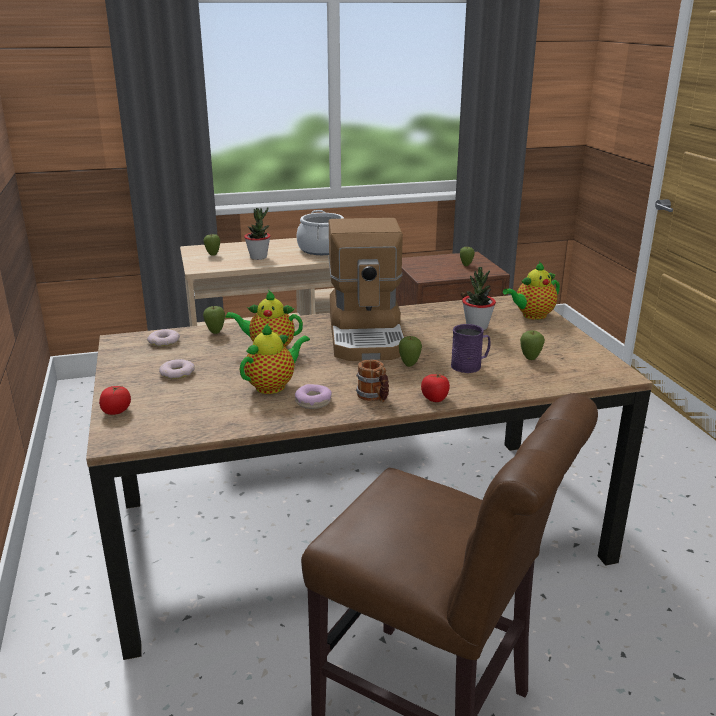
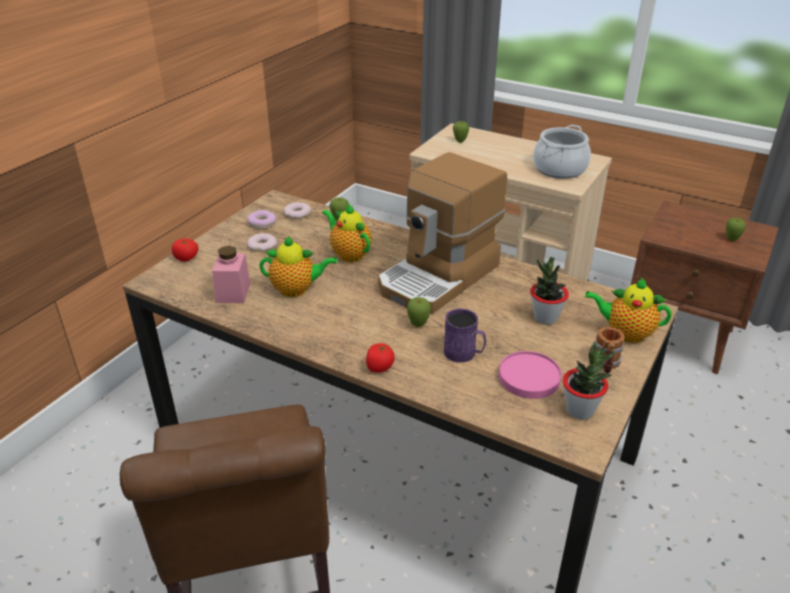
camera: 45 degrees right, 10 degrees up
(220, 412) = (233, 292): none -> pink jar
(258, 257) = (490, 157): potted plant -> potted plant (580, 410)
(313, 402) = (297, 318): donut -> donut (262, 224)
(374, 397) = (341, 339): mug -> mug (605, 365)
(530, 359) = (529, 378): apple -> pink plate

